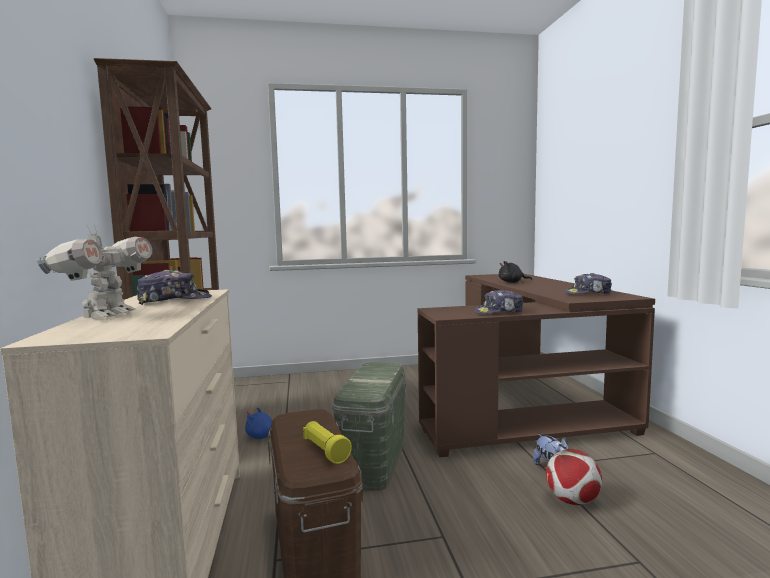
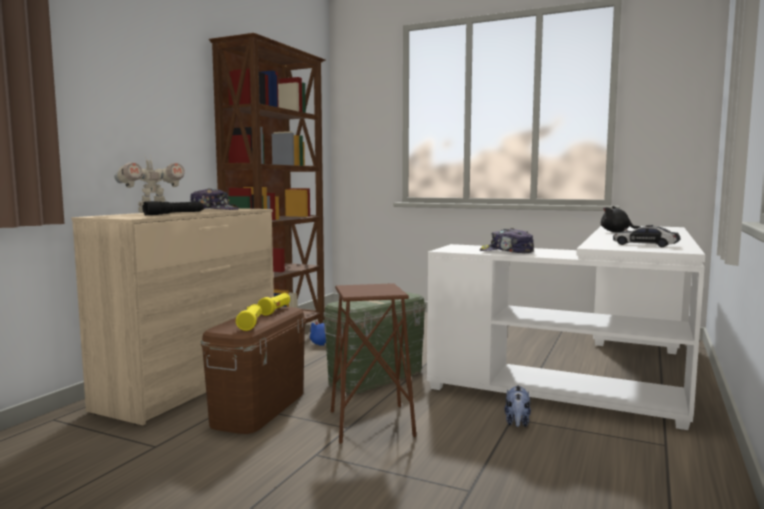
camera: 35 degrees right, 0 degrees up
(163, 315) = (174, 214): none -> black flashlight
(306, 421) = (275, 311): none -> yellow flashlight
(455, 520) = (372, 423): none -> brown stool
(526, 402) = (600, 374): brown desk -> white desk
(572, 501) = (491, 444): football -> none
(588, 293) = (645, 245): cap -> toy car

